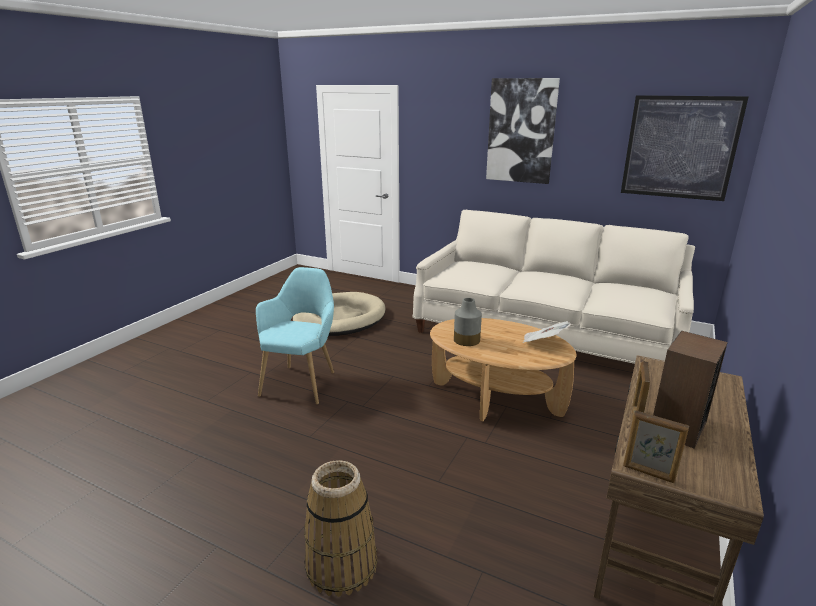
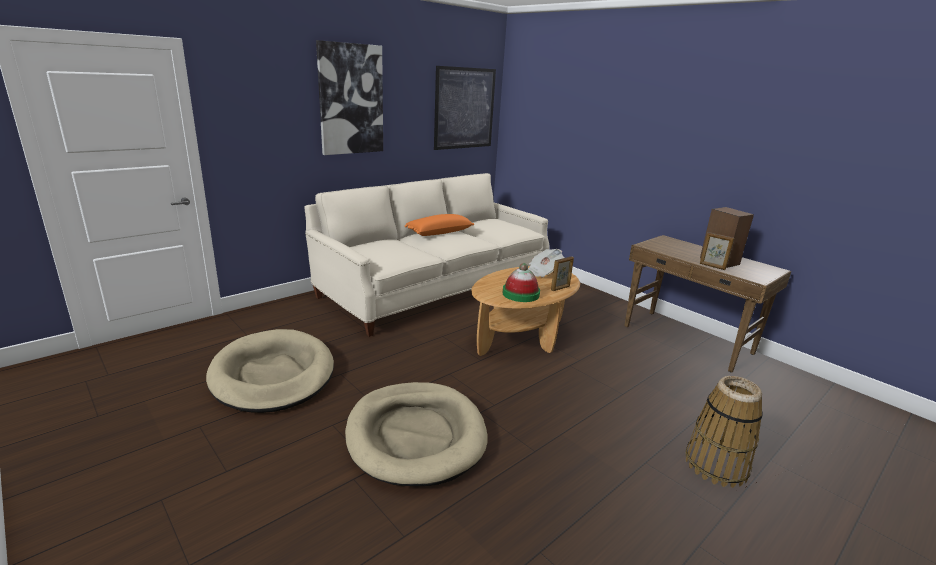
camera: 70 degrees left, 0 degrees up
(302, 381) = (416, 435): turquoise armchair -> beige dog bed
(467, 340) = (520, 294): grey vase -> hat
(553, 277) = (439, 232): none -> orange pillow
(648, 473) = (766, 279): picture frame -> picture frame (560, 288)

